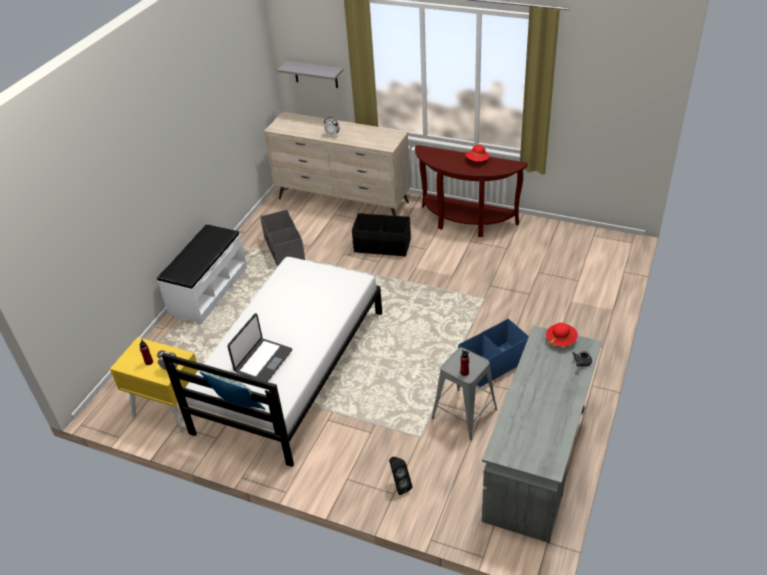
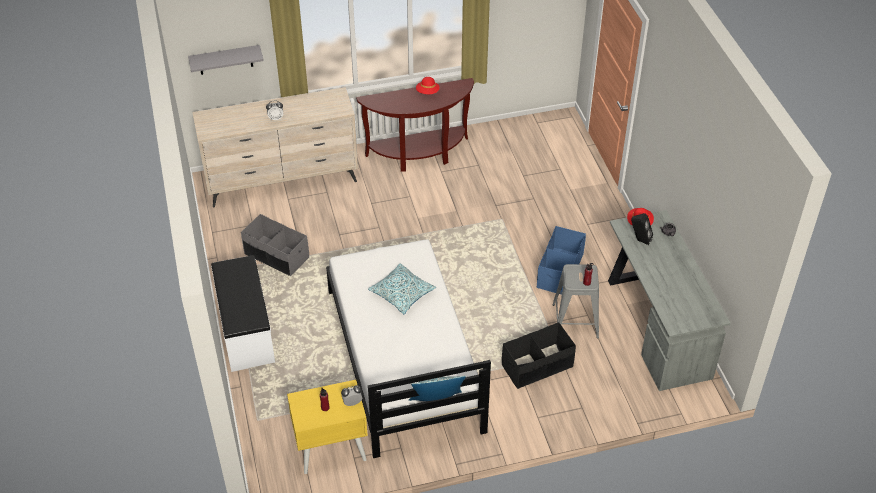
camera: 40 degrees left, 5 degrees up
(263, 361) = (417, 356): laptop -> none
(307, 307) = (402, 293): none -> pillow
(382, 246) = (367, 210): black storage box -> black storage box (537, 366)
(399, 485) = (580, 399): black speaker -> black speaker (639, 240)

